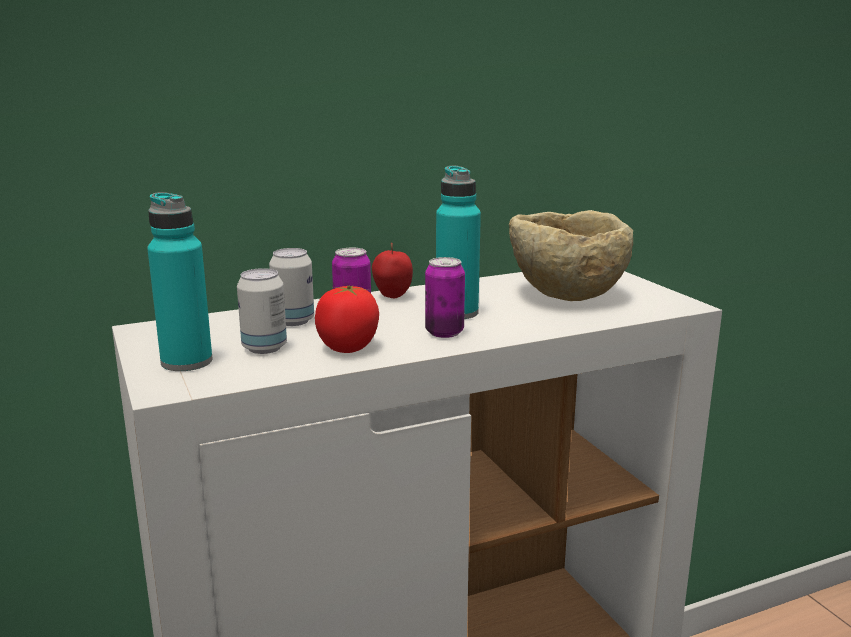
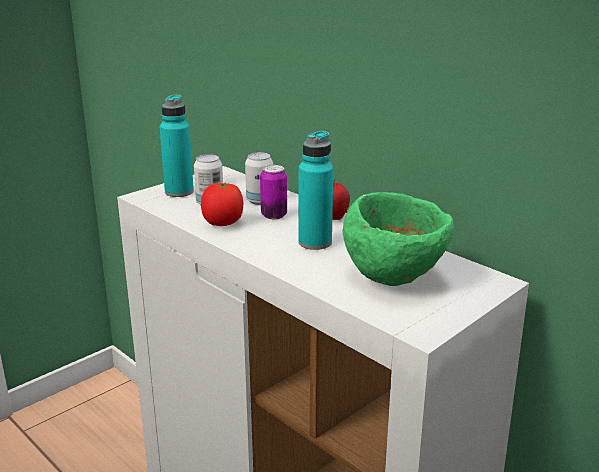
camera: 70 degrees right, 5 degrees up
(444, 332) = (270, 245): can -> none
(565, 295) = (395, 276): beige bowl -> green bowl

